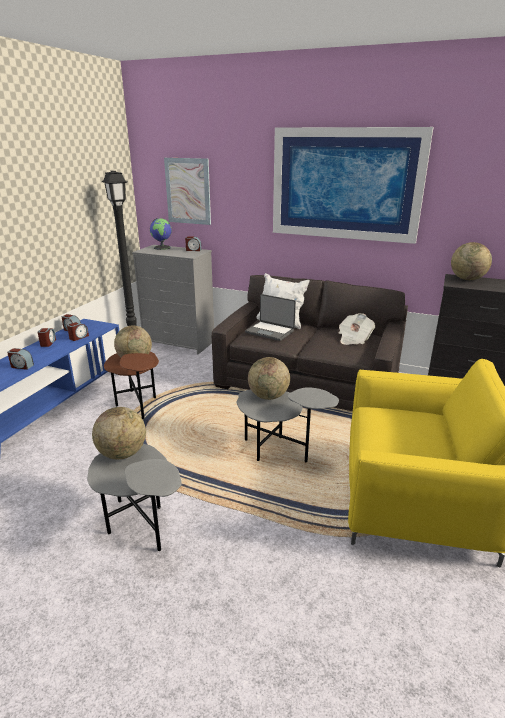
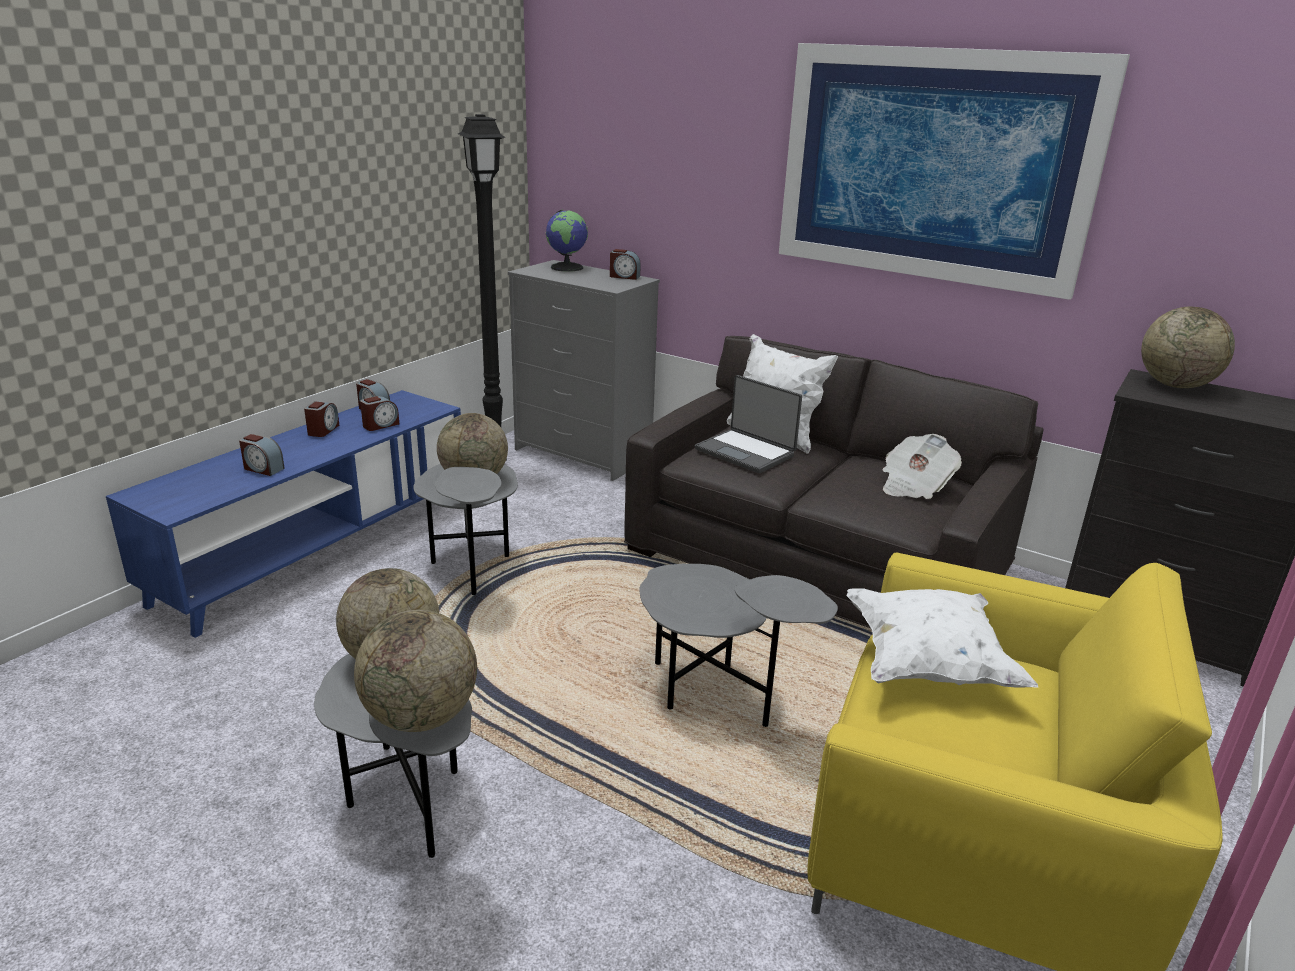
camera: 10 degrees right, 0 degrees up
(138, 406) = (472, 568): brown side table -> grey side table
(188, 191) = (625, 161): picture -> none
(268, 396) = (706, 583): globe -> globe (421, 716)
(385, 419) = (927, 664): none -> white pillow

